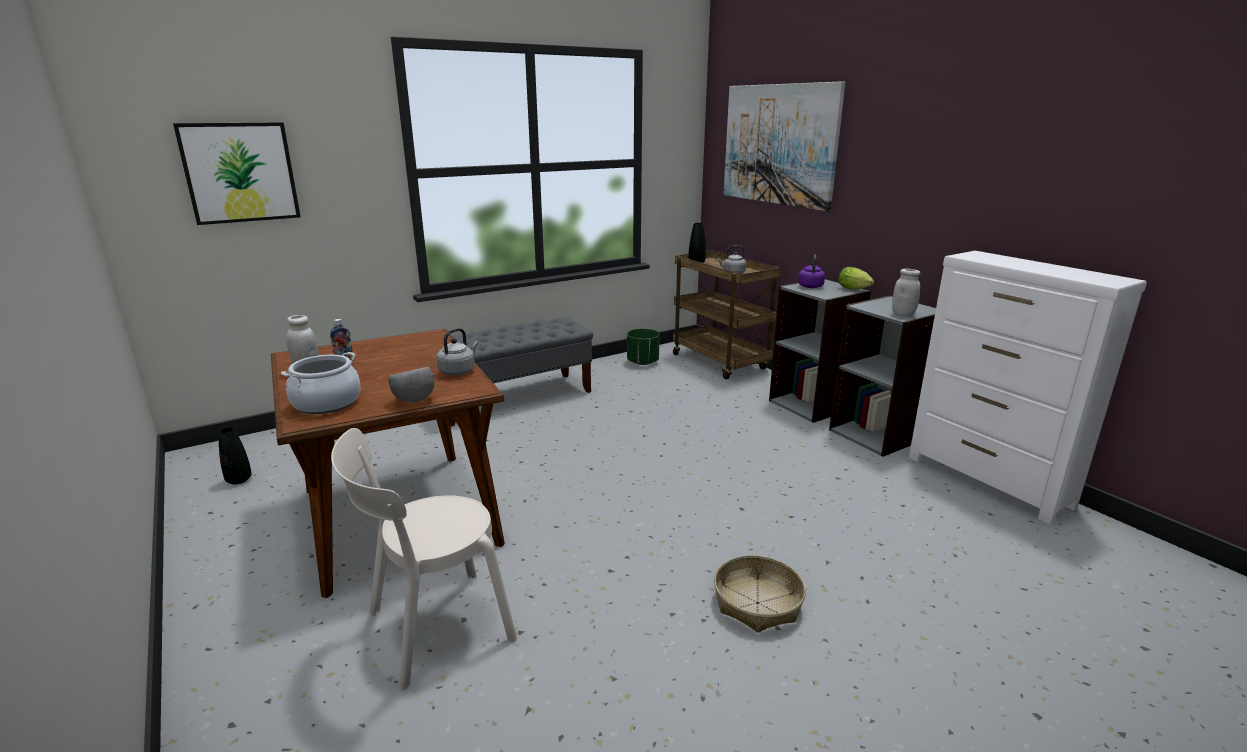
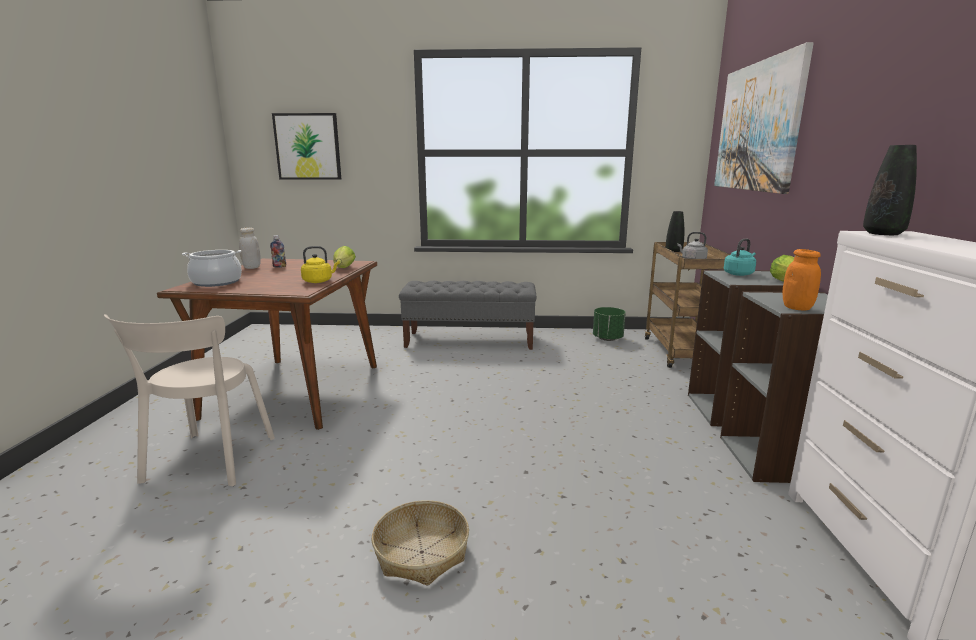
camera: 35 degrees right, 5 degrees down
(239, 480) = (257, 346): black vase -> black vase (883, 233)
(414, 400) = (255, 290): grey bowl -> none
(433, 629) = (208, 462): beige chair -> beige chair turned 90 degrees counterclockwise
(438, 347) = (343, 268): none -> lettuce
(458, 371) = (319, 281): grey kettle -> yellow kettle
(810, 286) = (739, 274): purple kettle -> turquoise kettle
(903, 314) = (797, 308): white jar -> orange jar

